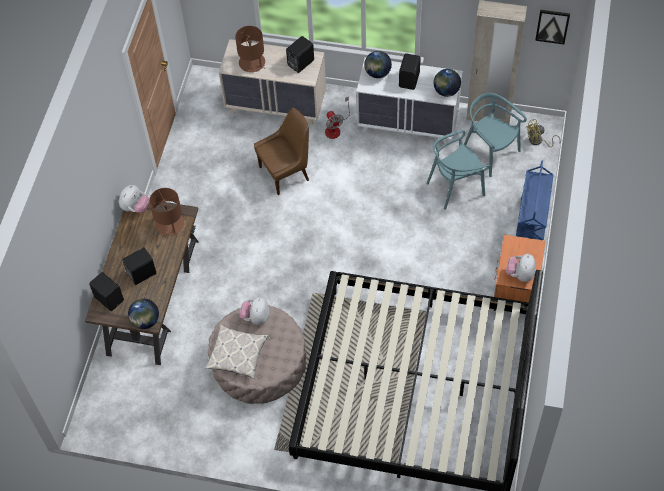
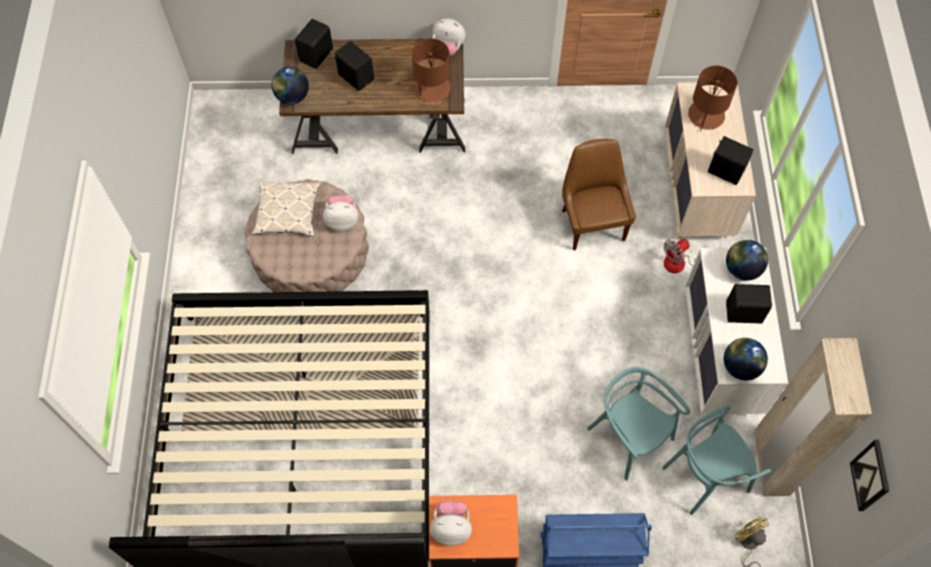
camera: 75 degrees right, 5 degrees up
(286, 173) = (592, 223): brown chair -> brown chair turned 150 degrees counterclockwise
(490, 152) = (705, 476): turquoise chair -> turquoise chair turned 150 degrees counterclockwise

